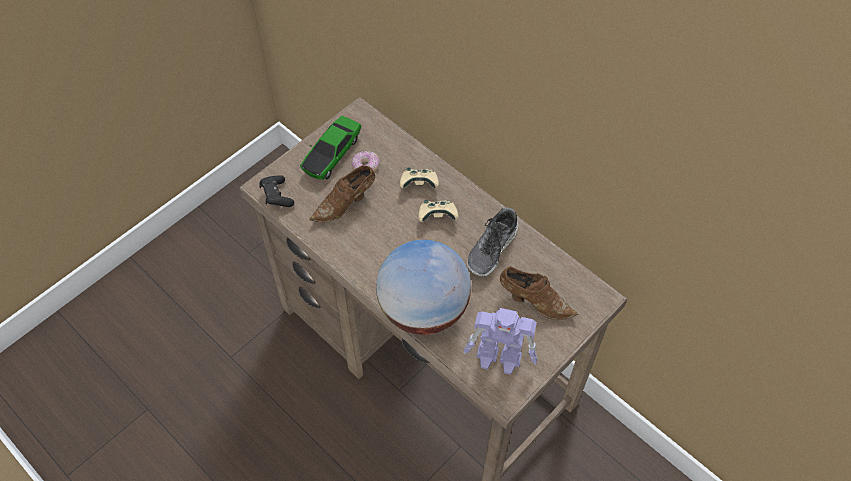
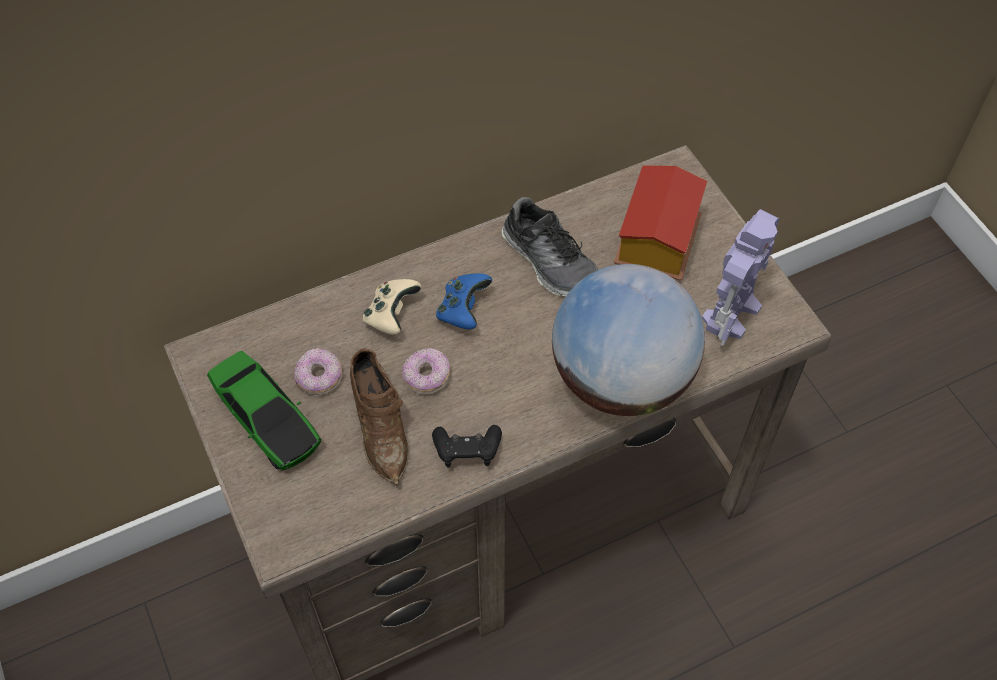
camera: 70 degrees left, 0 degrees up
(277, 196) = (313, 529): black game controller -> black game controller (467, 451)
(385, 214) = (426, 377): none -> donut
(437, 216) = (463, 310): beige game controller -> blue game controller
(534, 301) = (655, 243): brown shoe -> toy house

